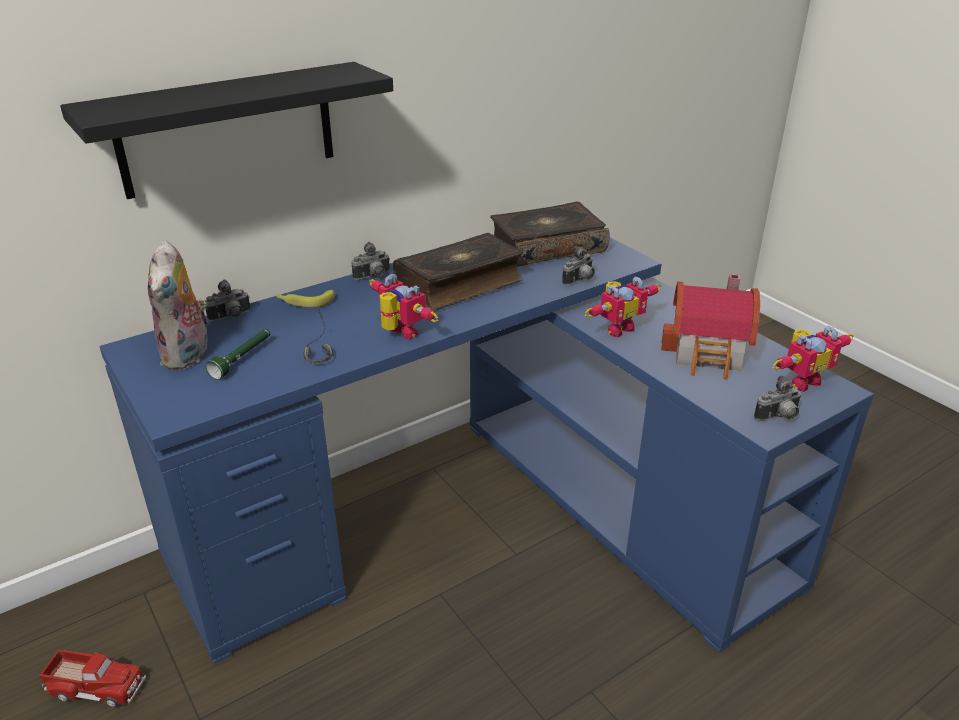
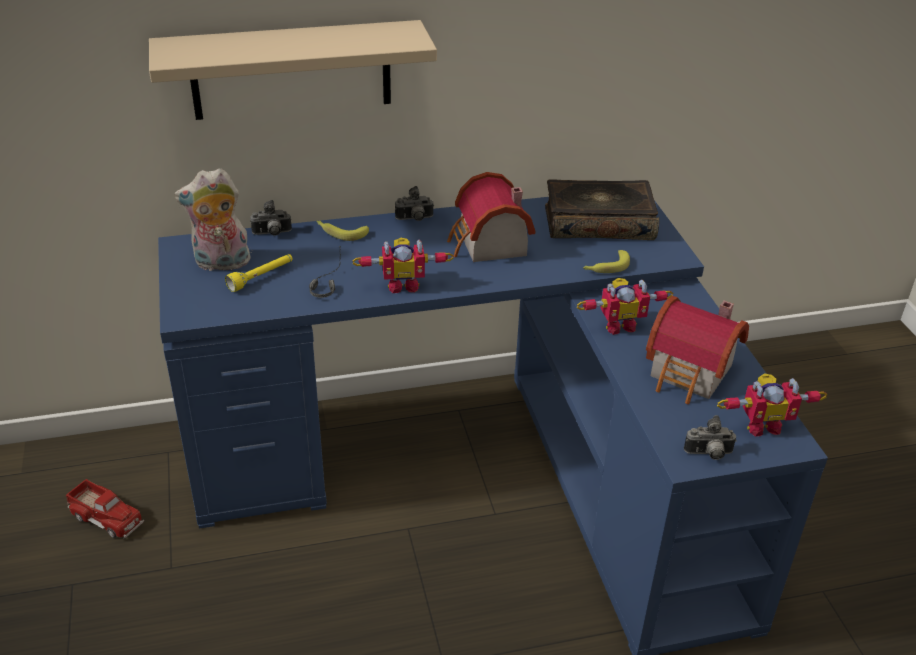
camera: 20 degrees right, 5 degrees up
(188, 356) = (221, 264): plush toy -> plush toy turned 60 degrees clockwise
(227, 129) = (291, 70): black shelf -> beige shelf
(243, 359) = (261, 277): green flashlight -> yellow flashlight
(399, 334) = (403, 284): toy robot -> toy robot turned 105 degrees clockwise
(460, 284) = (488, 245): book -> toy house
(580, 280) = (605, 267): camera -> banana

